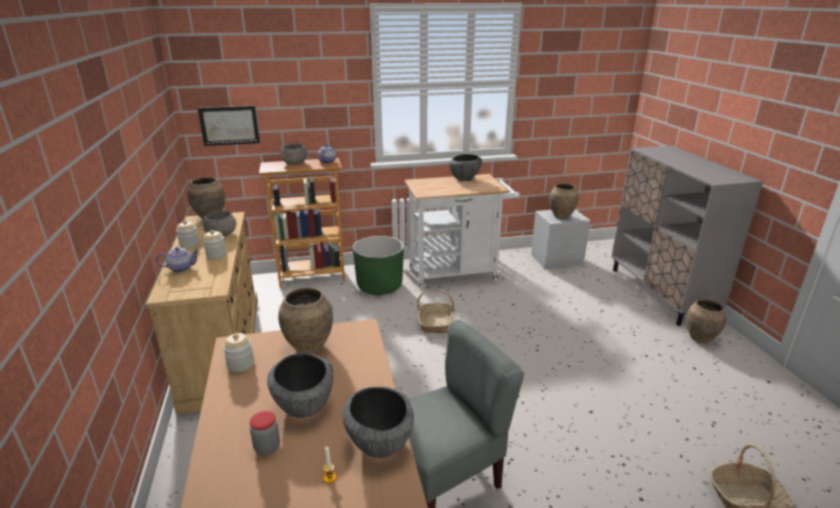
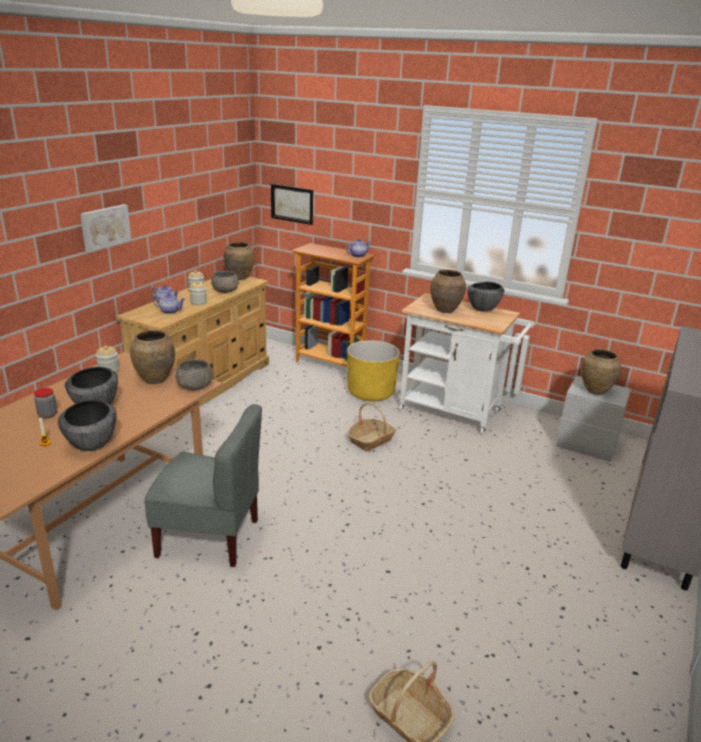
camera: 40 degrees right, 0 degrees up
(112, 190) = (105, 227): none -> picture
(203, 274) = (170, 311): none -> teapot
(294, 163) = (331, 250): grey bowl -> grey bowl (194, 386)
(379, 286) = (371, 392): green planter -> yellow planter
(699, 338) = (625, 591): brown vase -> brown vase (445, 310)

